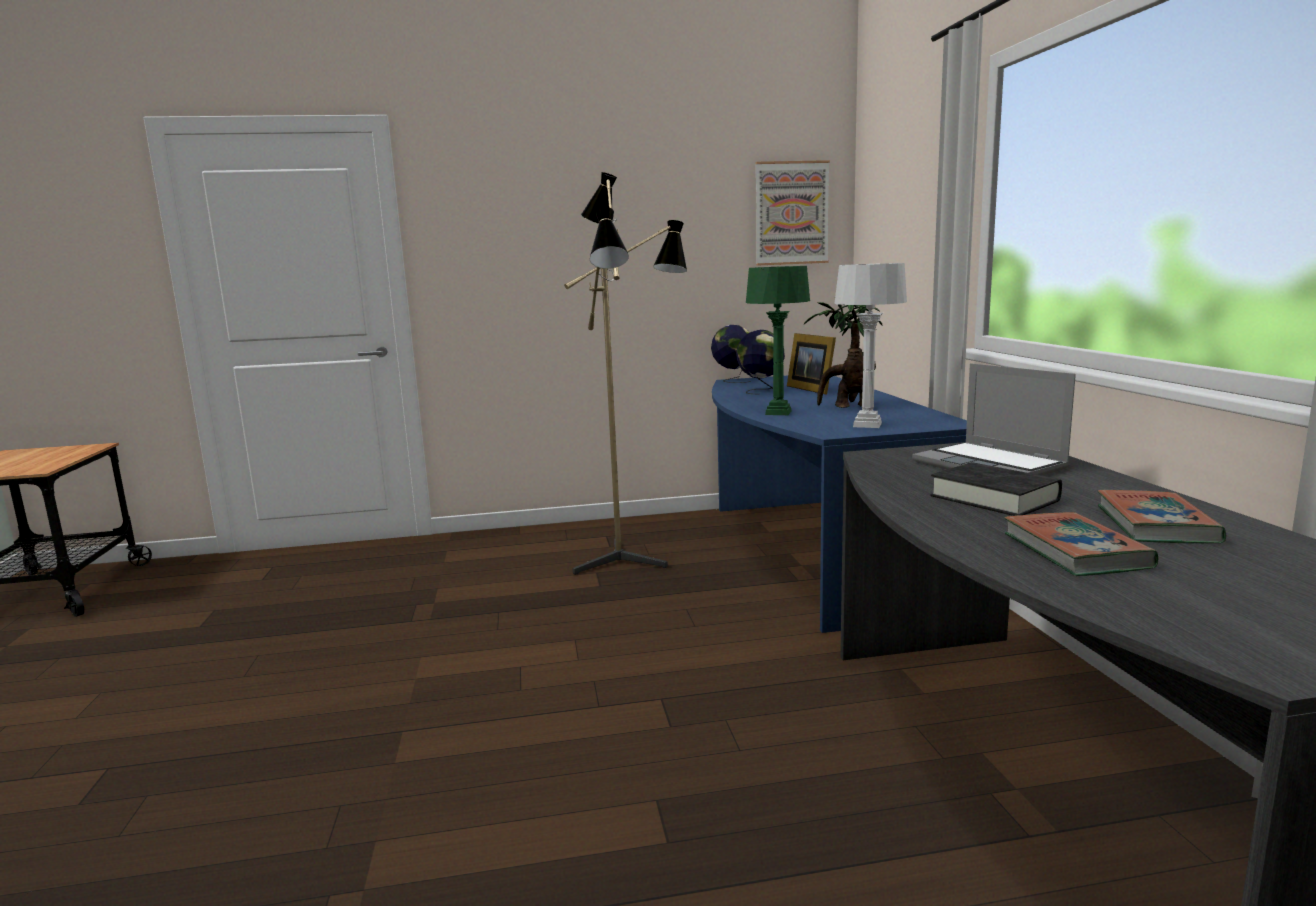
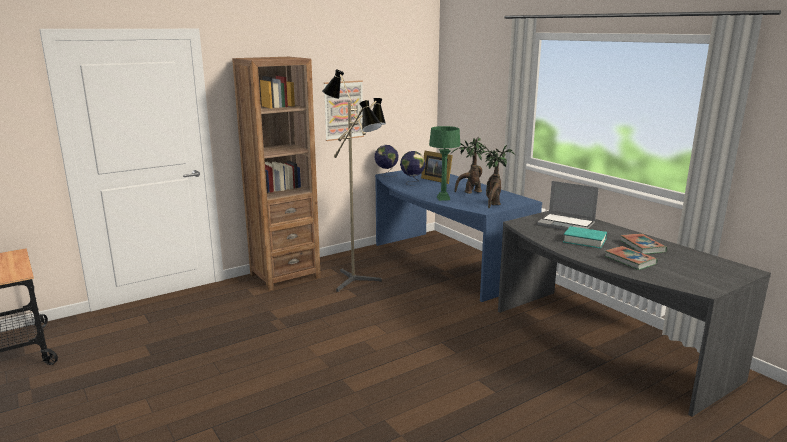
camera: 25 degrees left, 5 degrees up
(523, 539) = (285, 275): none -> brown bookcase
(791, 213) = (410, 82): picture -> picture (343, 110)
(867, 425) = (493, 204): grey table lamp -> potted plant
(994, 498) = (584, 241): black book -> turquoise book

